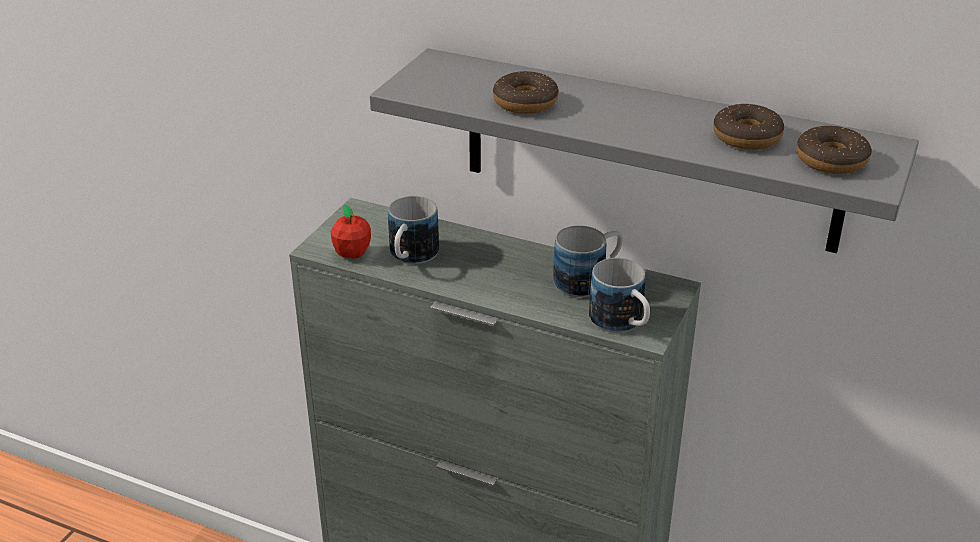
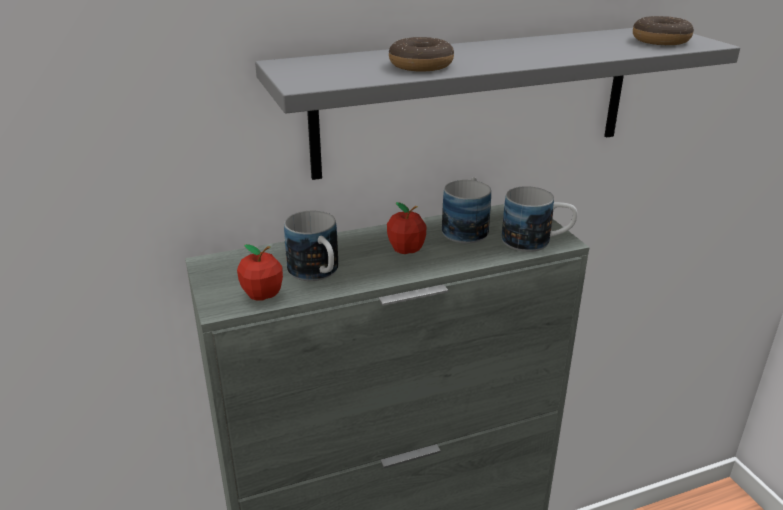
camera: 45 degrees left, 5 degrees down
(505, 272) = (406, 250): none -> apple
(746, 137) = (594, 44): donut -> none

